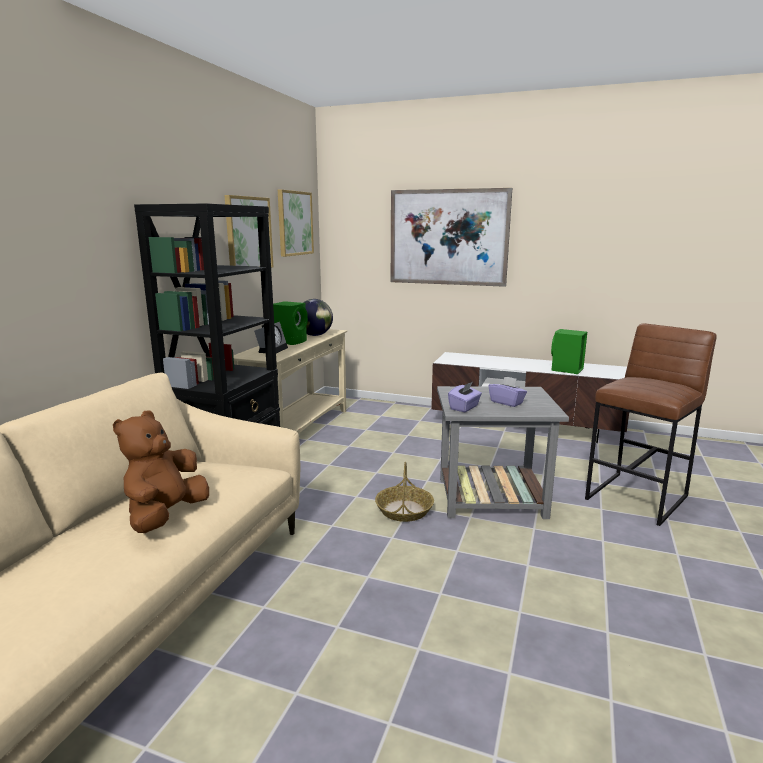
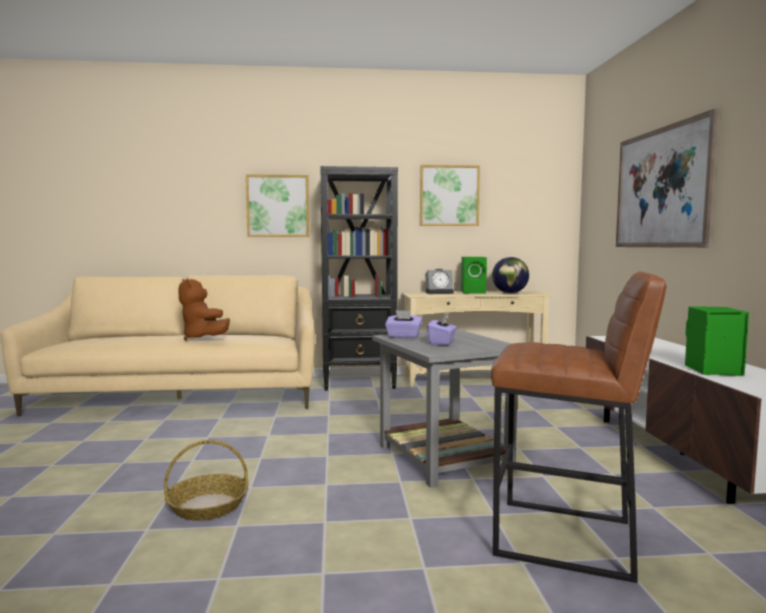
camera: 65 degrees right, 10 degrees down
(166, 516) = (203, 338): brown plush toy -> brown plush toy turned 120 degrees counterclockwise
(294, 223) = (528, 188): picture -> picture (278, 206)
(404, 510) = (376, 430): basket -> basket (207, 506)

